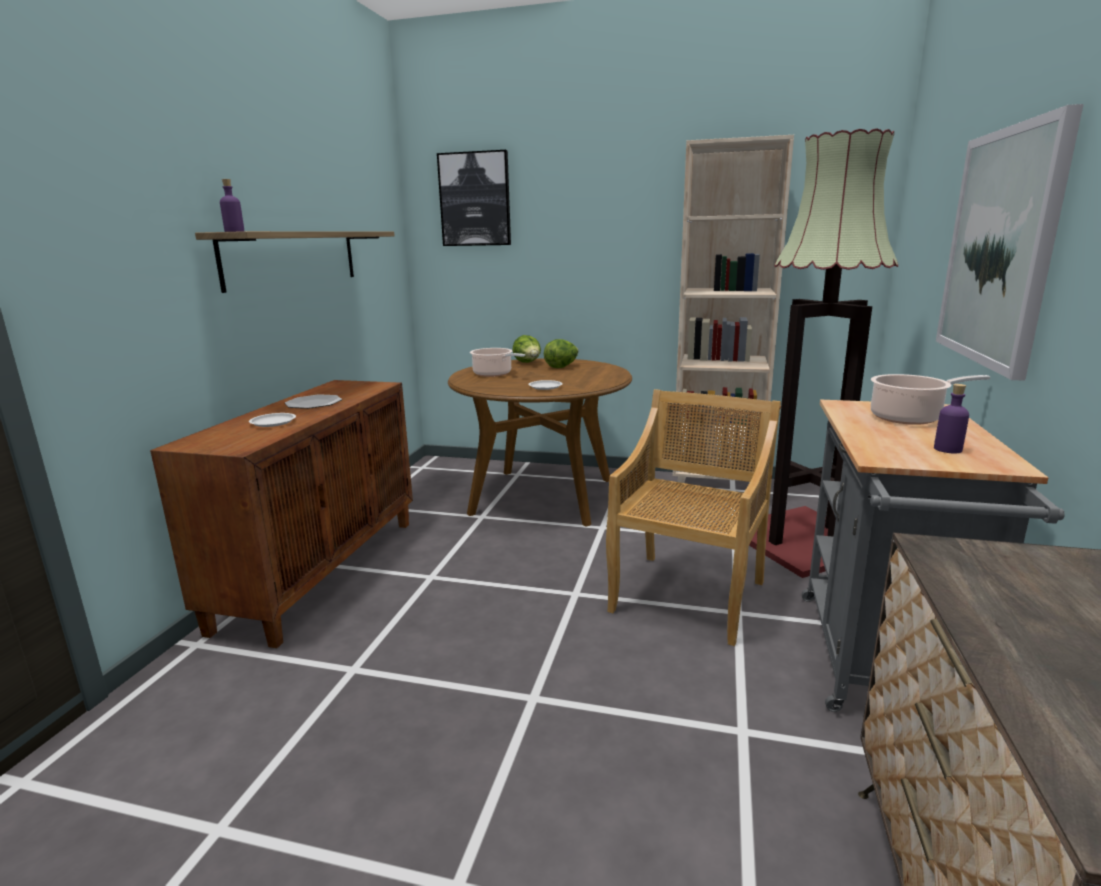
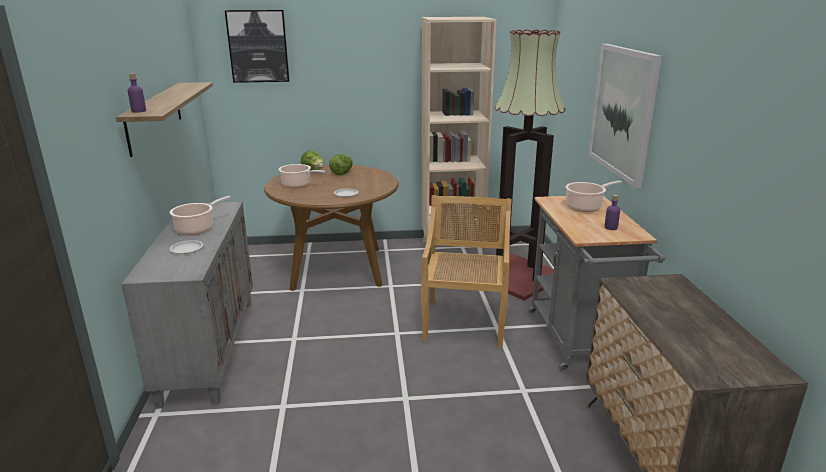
camera: 20 degrees left, 5 degrees up
(314, 403) = (197, 228): plate -> cooking pot
(321, 571) = (209, 348): brown cabinet -> grey cabinet

